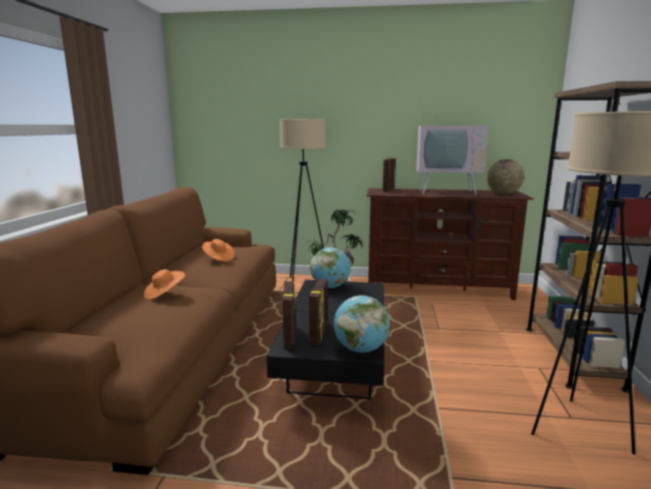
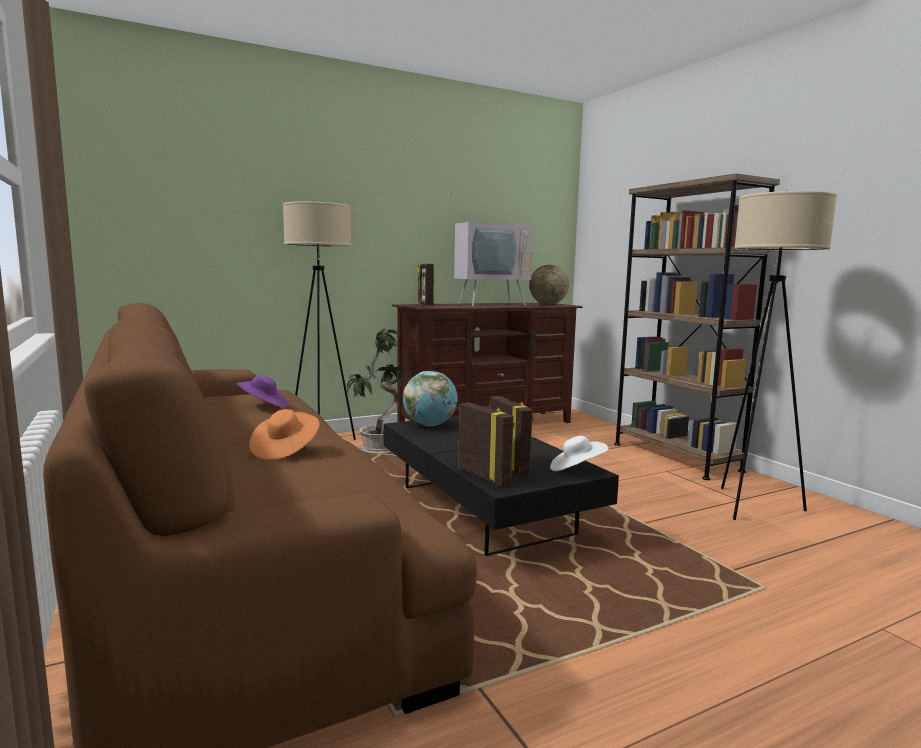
camera: 35 degrees left, 5 degrees down
(218, 258) = (263, 406): orange hat -> purple hat
(361, 349) = (576, 470): globe -> white hat

